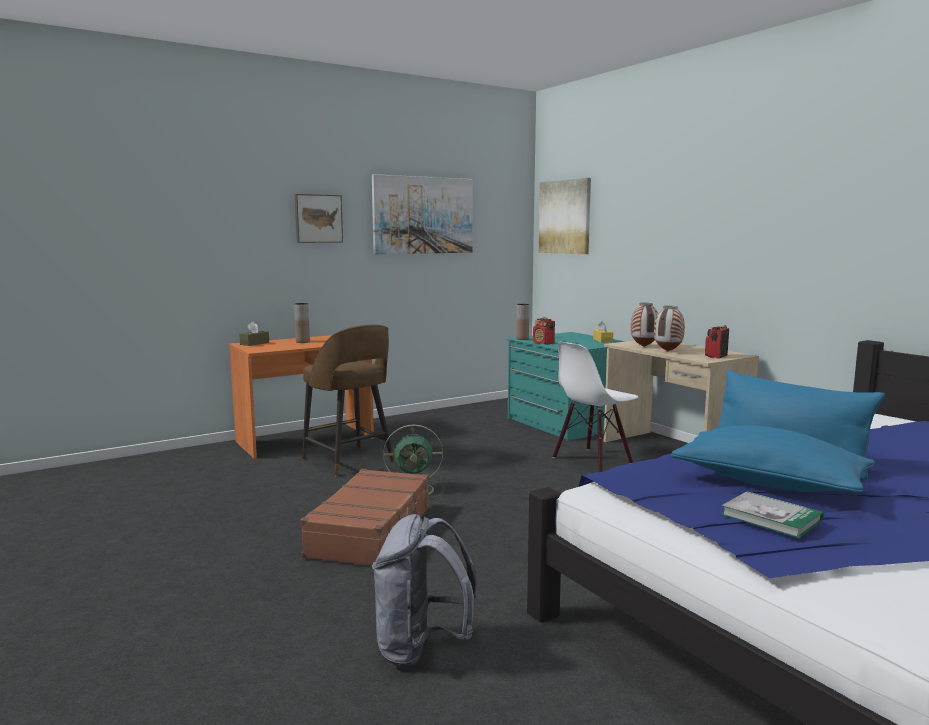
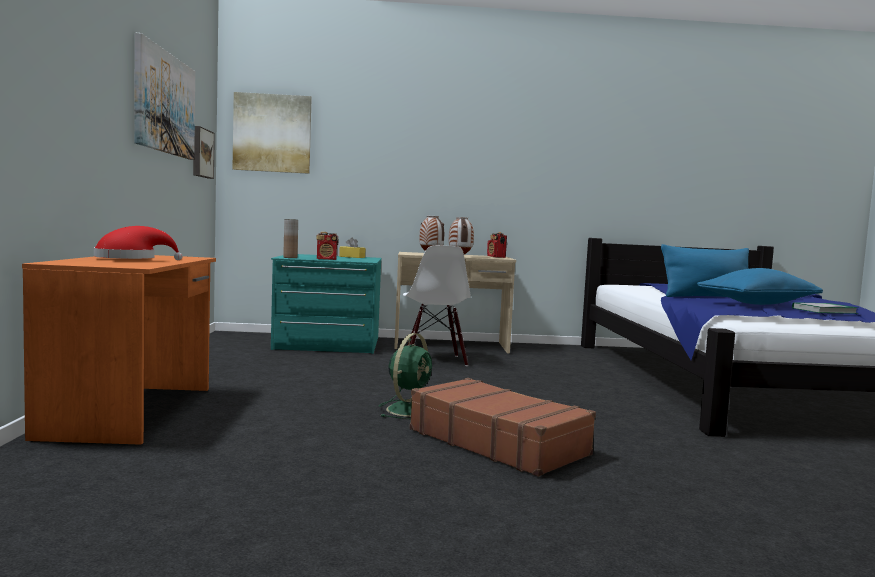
camera: 60 degrees left, 5 degrees down
(254, 343) = (71, 262): brown tissue box -> none
(302, 342) = (131, 259): brown vase -> red hat
(318, 218) = (95, 76): picture -> picture (201, 153)
(349, 461) = (266, 411): brown stool -> none
(421, 649) = (757, 473): grey backpack -> none

